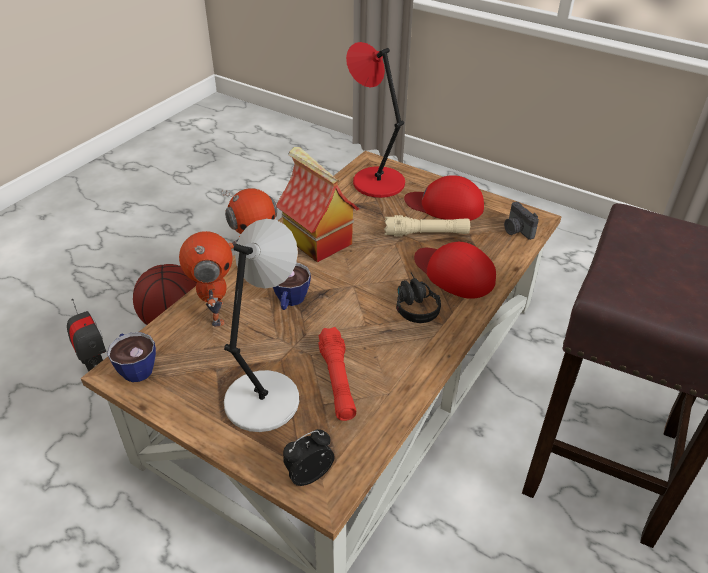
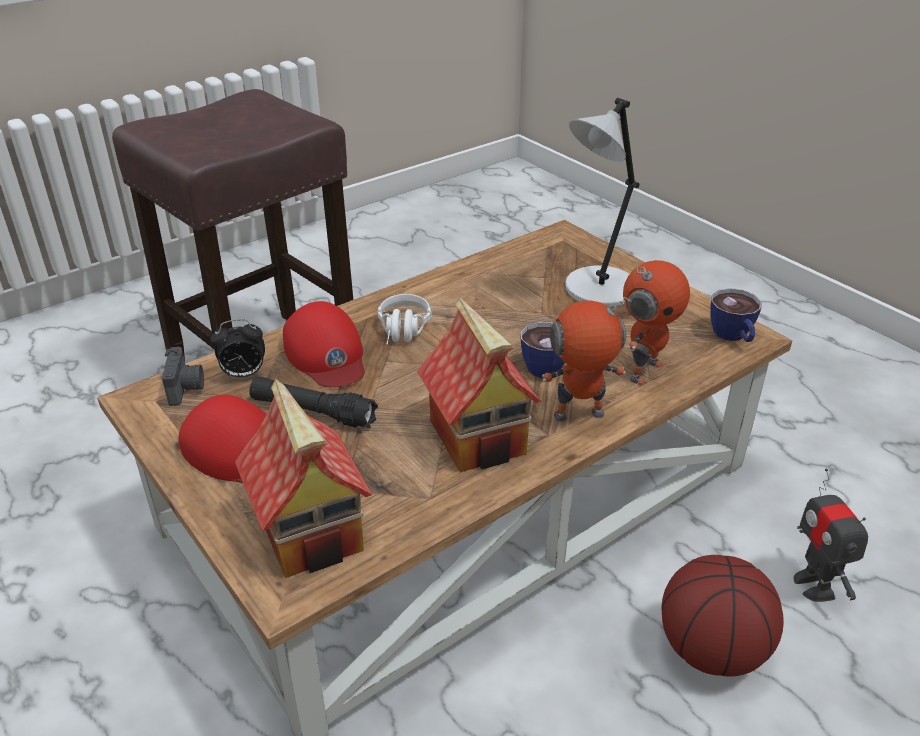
camera: 160 degrees left, 5 degrees down
(215, 313) = (643, 370): toy robot -> toy robot turned 150 degrees counterclockwise
(309, 474) = (572, 244): alarm clock -> alarm clock (243, 375)
(337, 380) = (523, 289): red flashlight -> none
(376, 182) = (312, 532): red table lamp -> toy house
(413, 304) = (403, 333): black headphones -> white headphones
(426, 233) = (313, 412): beige flashlight -> black flashlight

